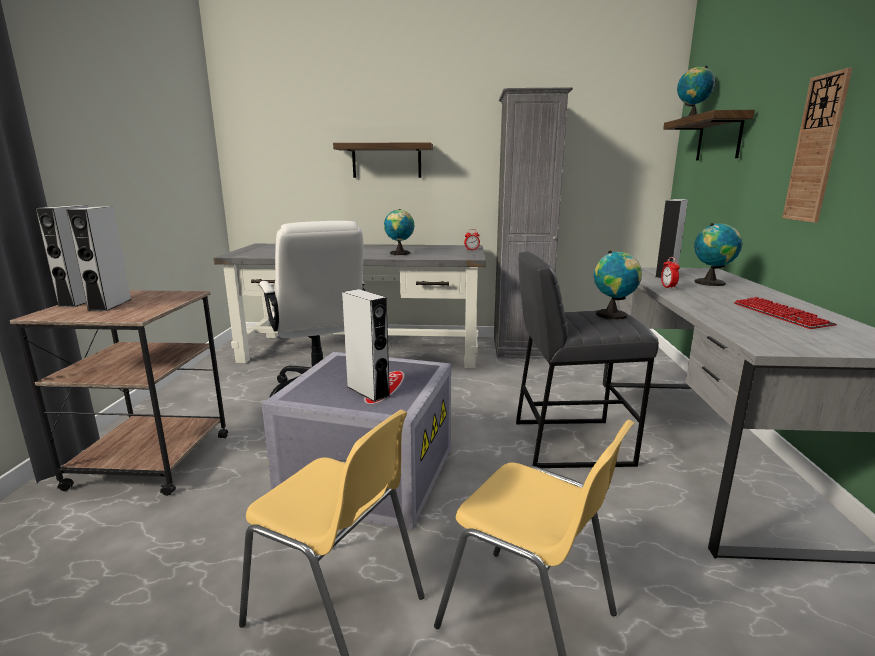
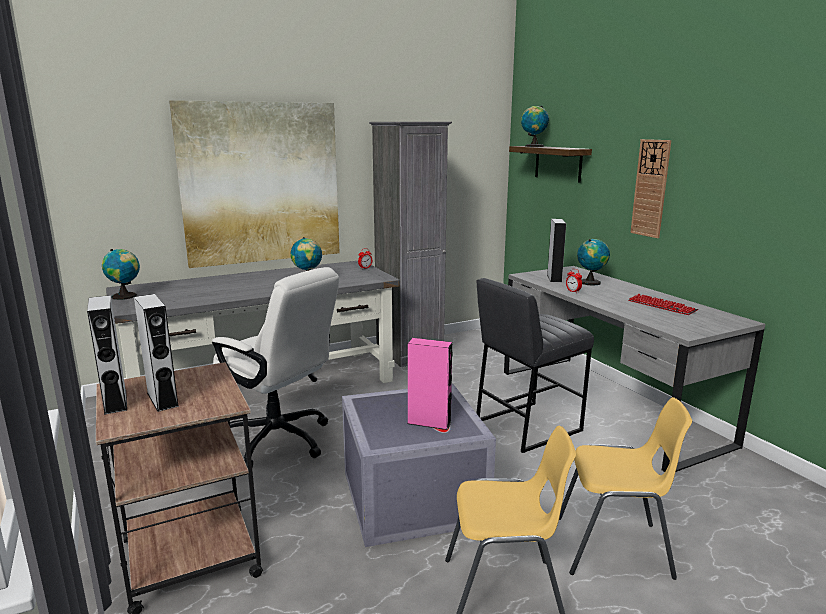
camera: 30 degrees left, 0 degrees up
(368, 391) = (429, 423): grey speaker -> pink speaker
(386, 161) = (261, 183): shelf -> picture
(613, 315) = (551, 320): globe -> globe (126, 296)

